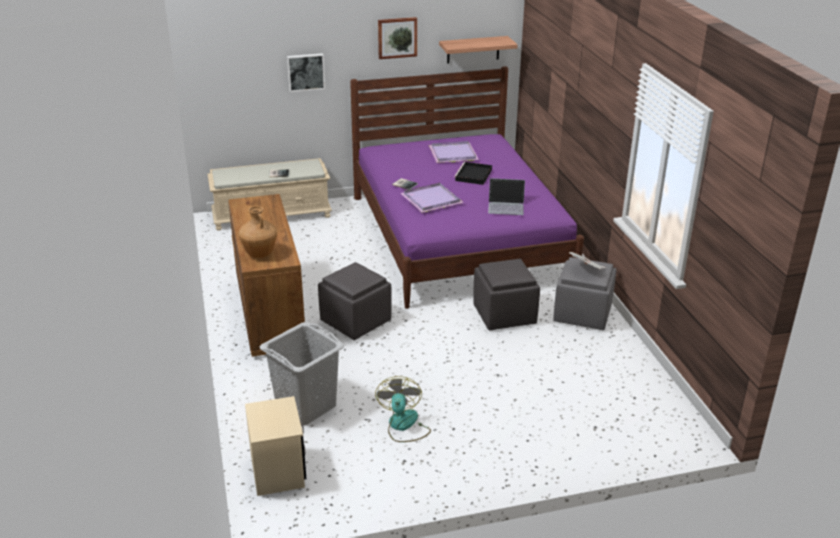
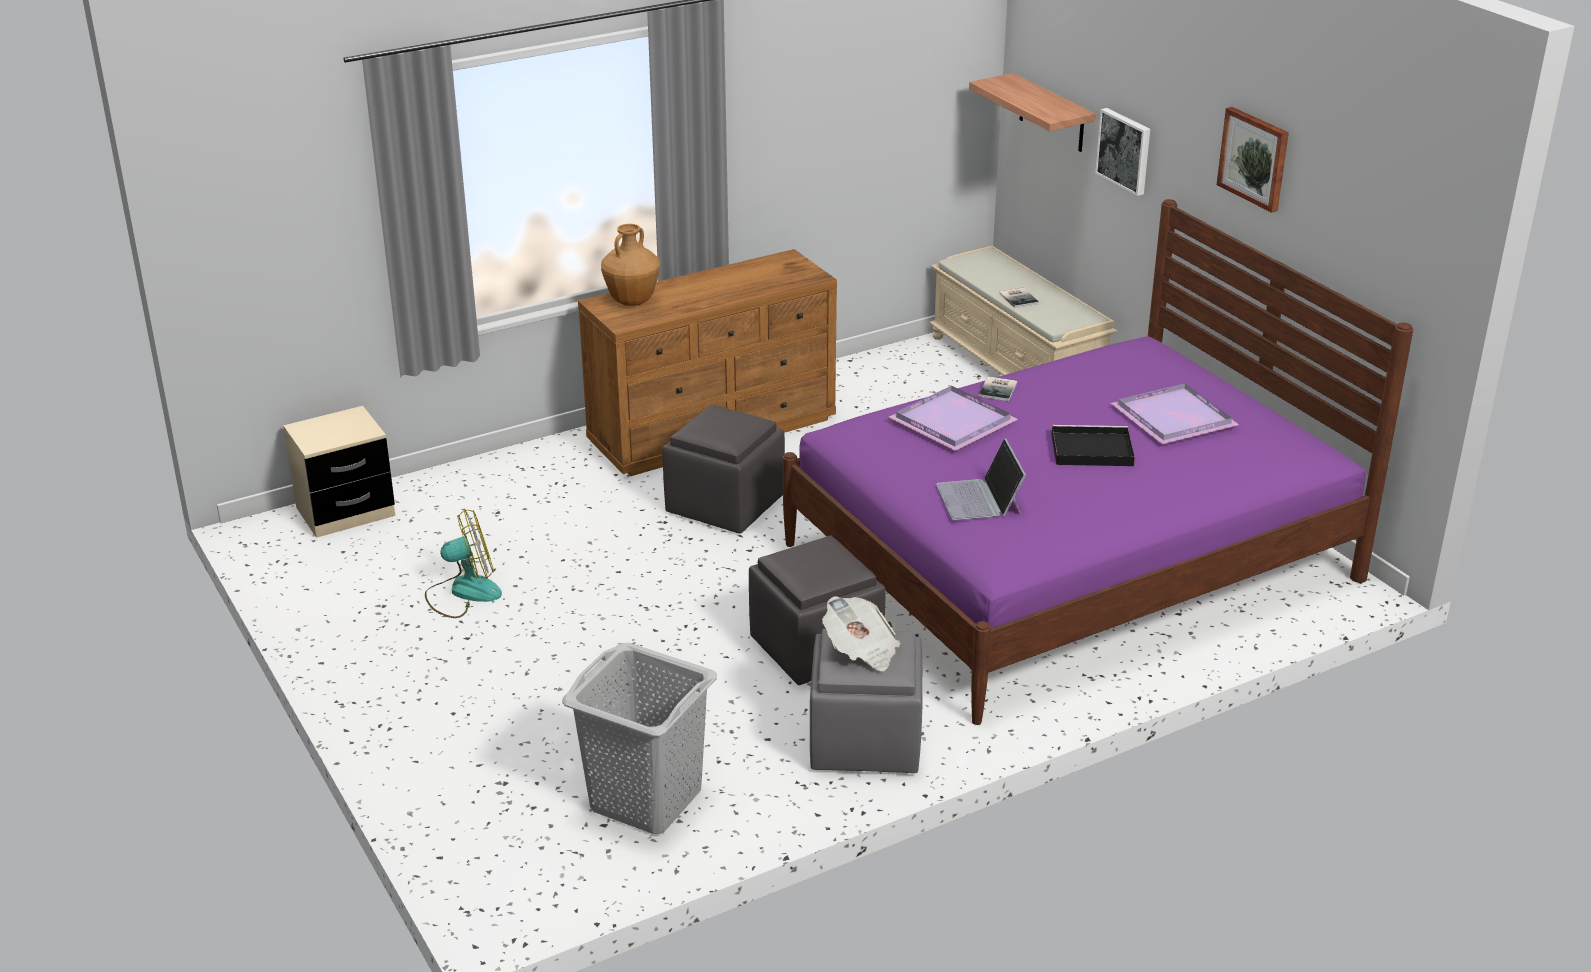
camera: 75 degrees right, 0 degrees up
(305, 406) = (489, 505): grey laundry basket -> grey laundry basket (646, 799)
(473, 49) = (1371, 255): shelf -> shelf (1052, 114)

